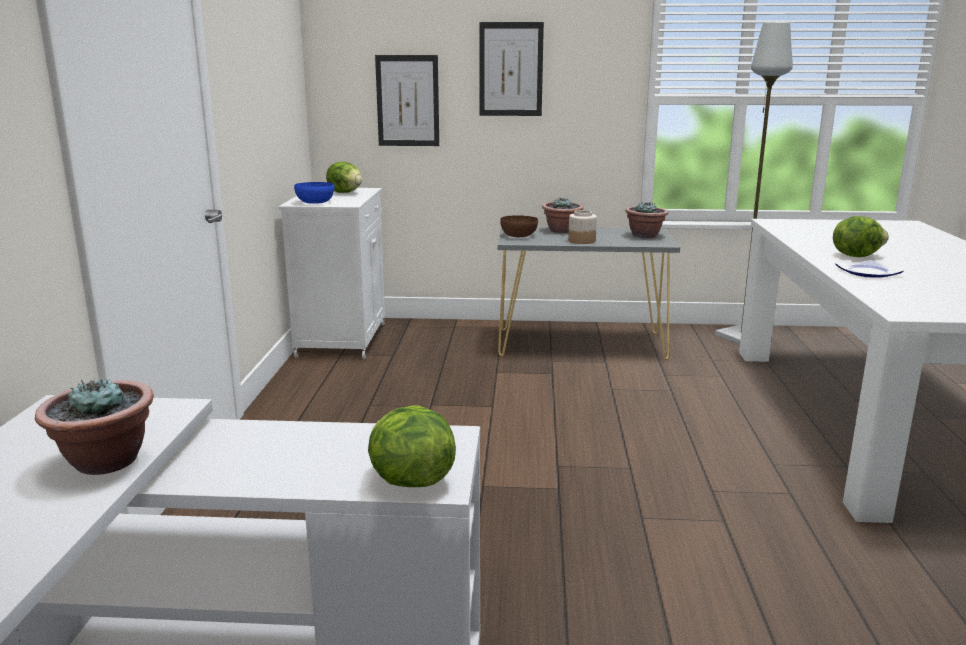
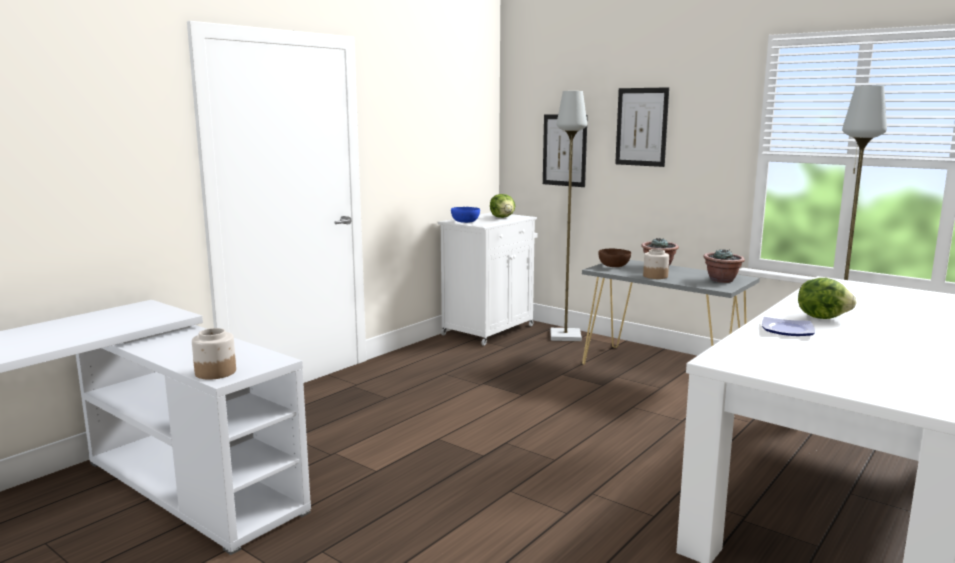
camera: 35 degrees right, 5 degrees down
(105, 462) = (113, 328): potted plant -> none
(409, 481) = (215, 372): lettuce -> jar
(438, 328) = (566, 336): none -> grey floor lamp

